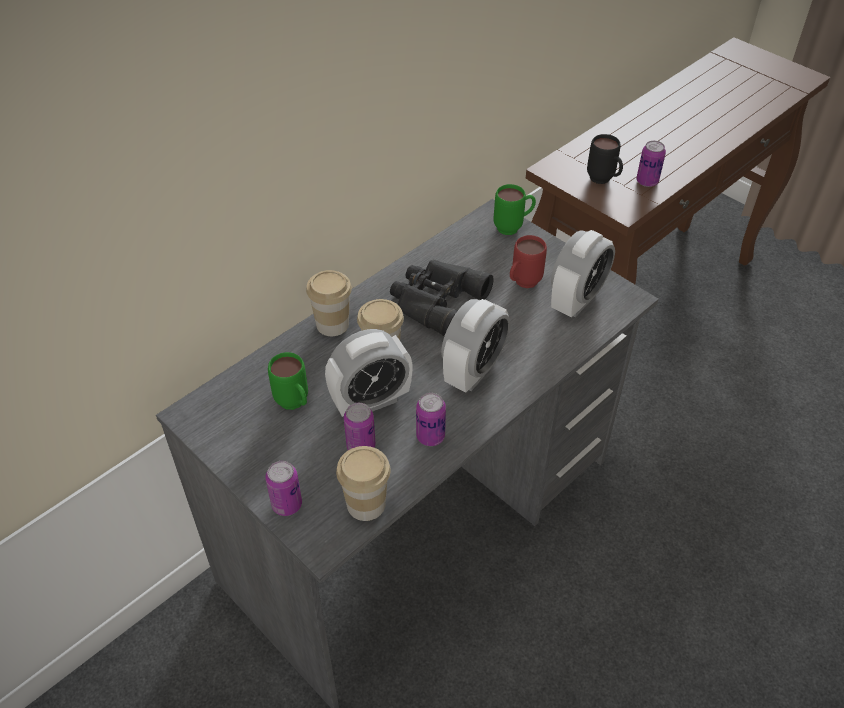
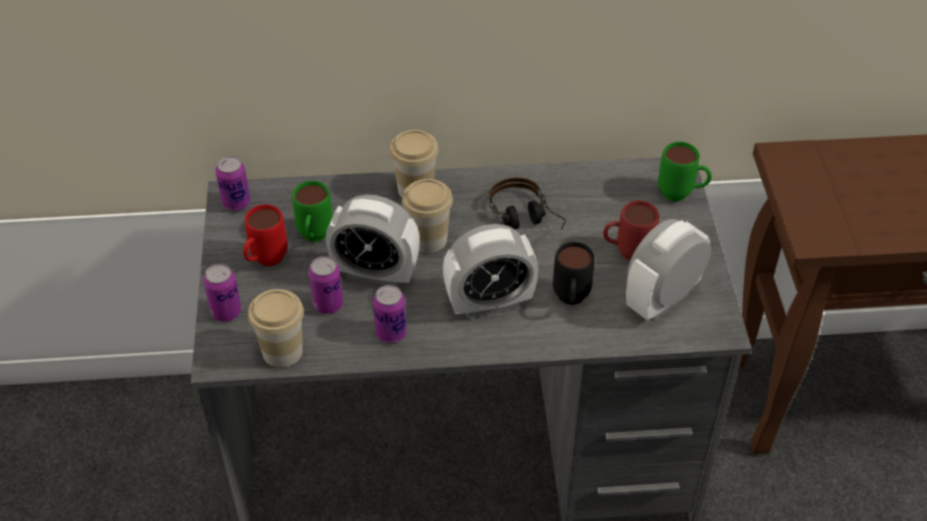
camera: 40 degrees right, 0 degrees up
(275, 446) = (265, 261): none -> red mug
(435, 301) = (526, 221): black binoculars -> headphones
(577, 300) = (662, 300): alarm clock -> alarm clock turned 150 degrees clockwise
(603, 181) = (825, 198): black mug -> black mug (570, 301)
(647, 181) = (876, 224): can -> can (236, 203)

